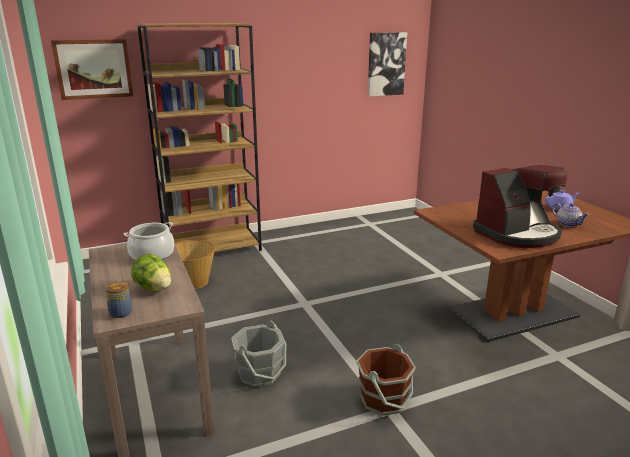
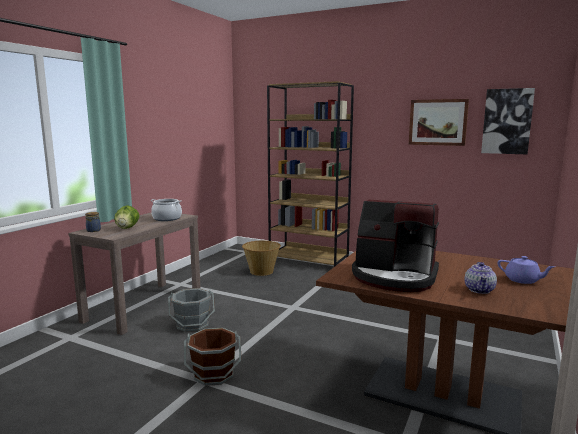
camera: 50 degrees right, 10 degrees down
(93, 69) = (259, 117): picture -> picture (437, 122)

